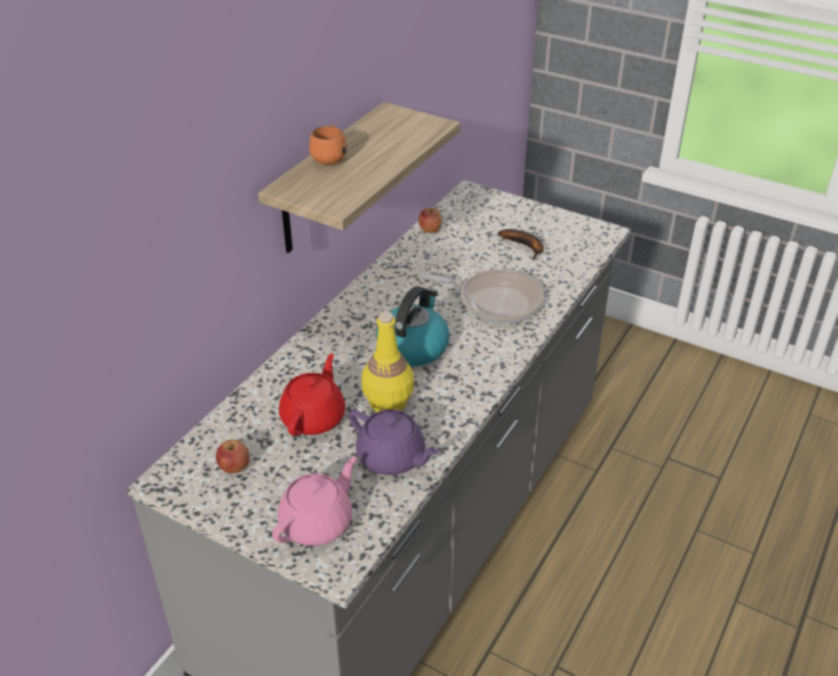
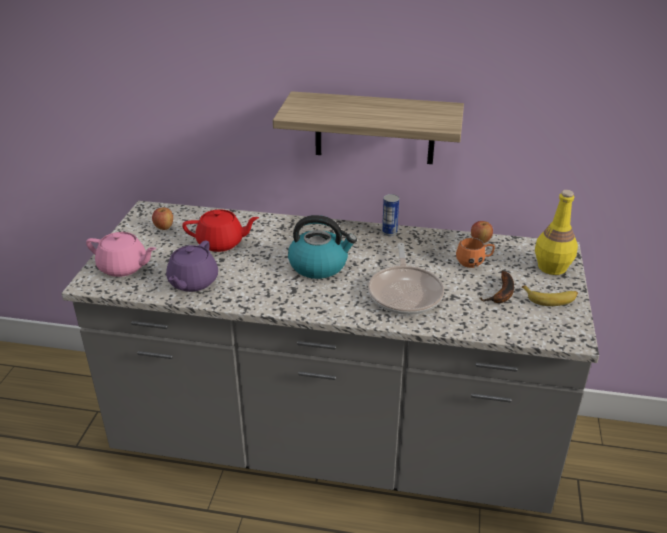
camera: 70 degrees right, 5 degrees down
(330, 157) = (355, 101): orange mug -> orange mug (474, 263)
(376, 281) = (389, 232): none -> can
(387, 403) = (249, 268): yellow bottle -> yellow bottle (551, 267)
(545, 224) = (550, 299): none -> banana

